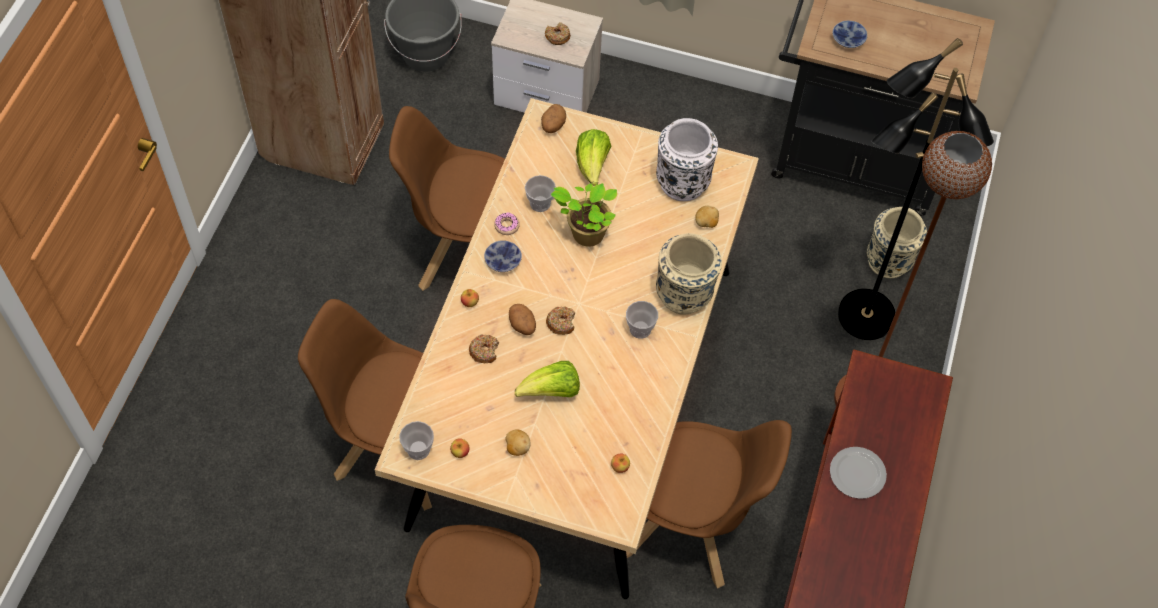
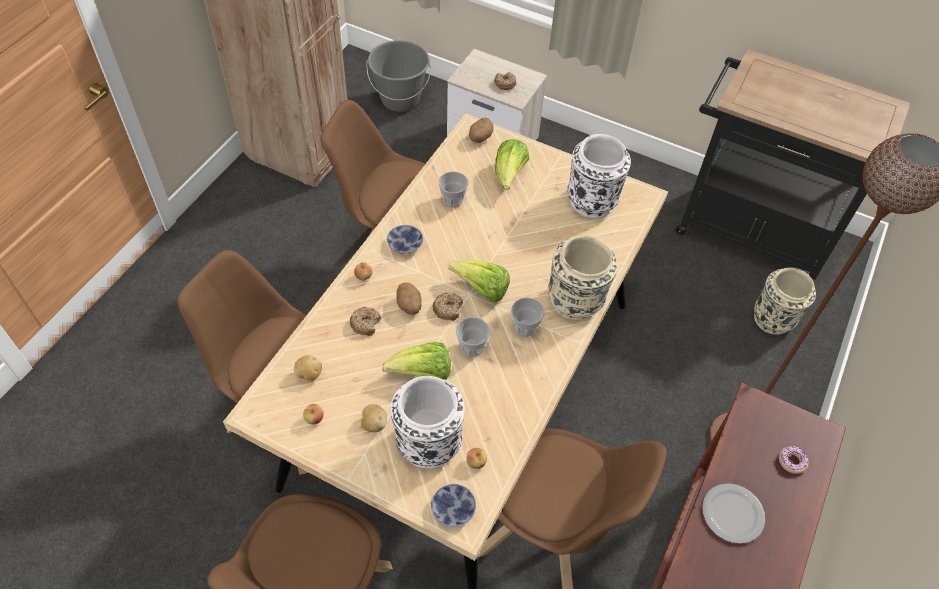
camera: 10 degrees right, 5 degrees down
(418, 449) = (273, 409): cup -> cup (472, 347)
(507, 226) = (416, 214): donut -> donut (792, 461)
(571, 457) = (428, 443): none -> white vase
(585, 234) = (489, 233): potted plant -> none
(590, 297) = (482, 290): none -> lettuce
(706, 223) = (608, 240): potato -> potato (309, 374)
(848, 38) = (768, 99): bowl -> bowl (454, 507)
(865, 317) = (746, 365): black floor lamp -> none

